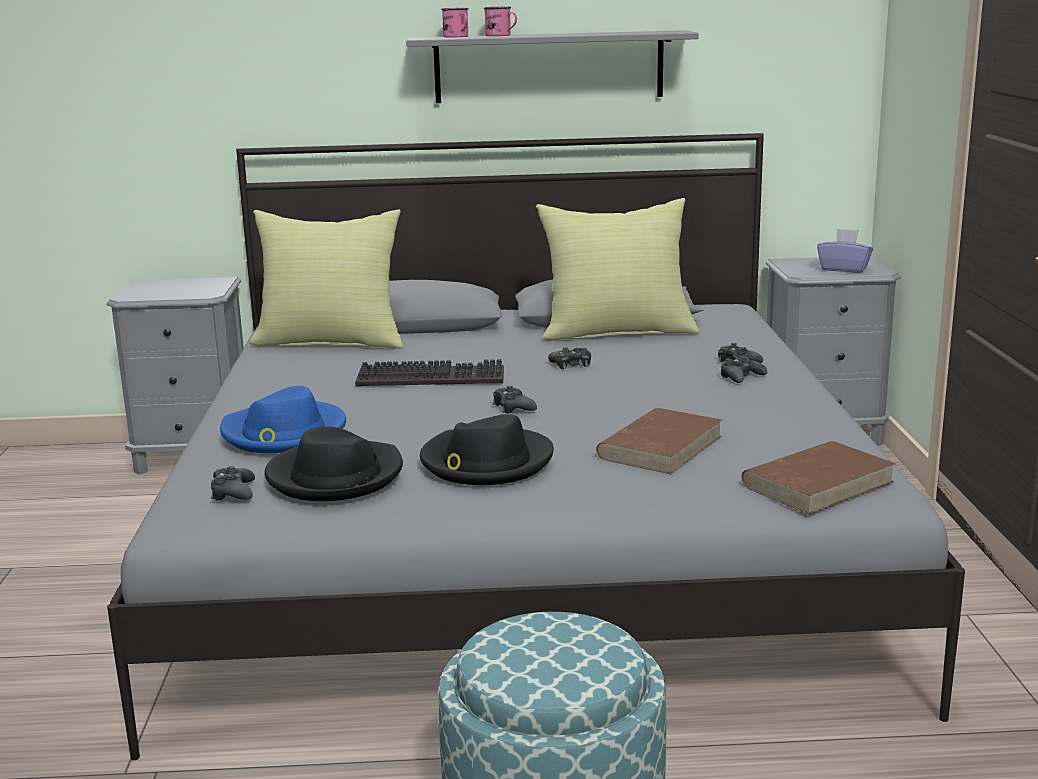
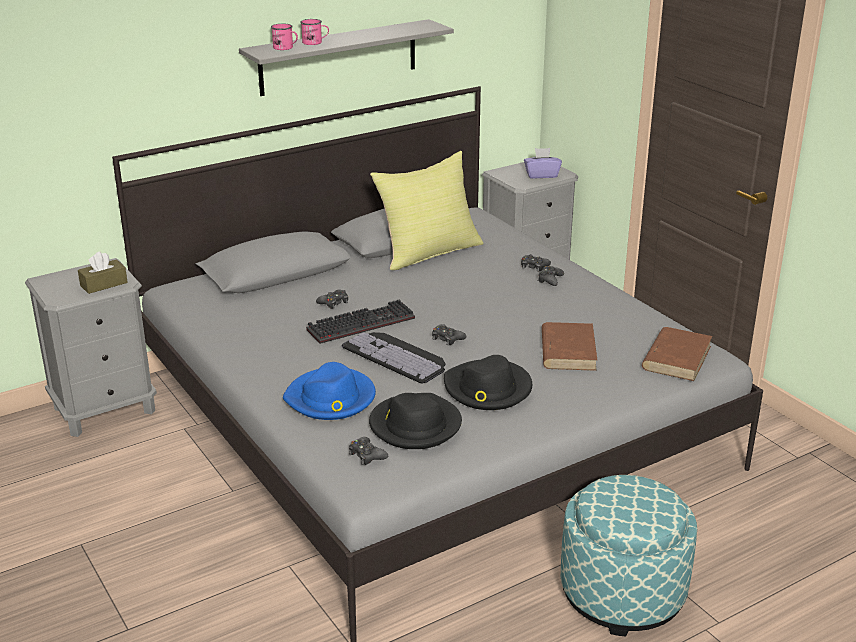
camera: 30 degrees left, 10 degrees up
(188, 292) = (104, 284): none -> brown tissue box
(331, 341) = (240, 303): yellow pillow -> none
(424, 411) = (398, 356): none -> keyboard
(571, 364) = (435, 290): black game controller -> black game controller (334, 303)

